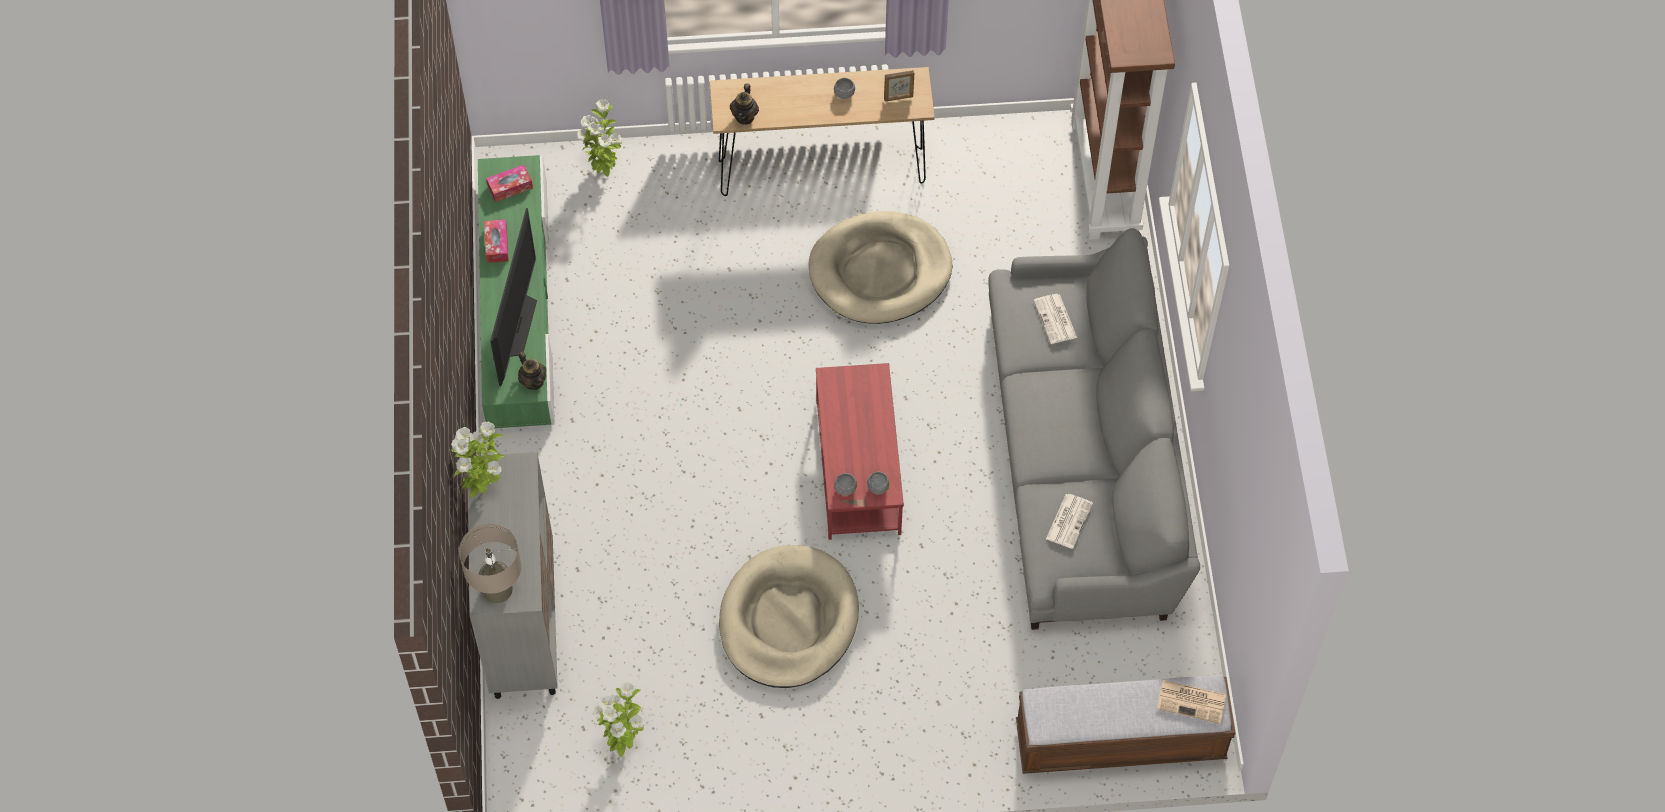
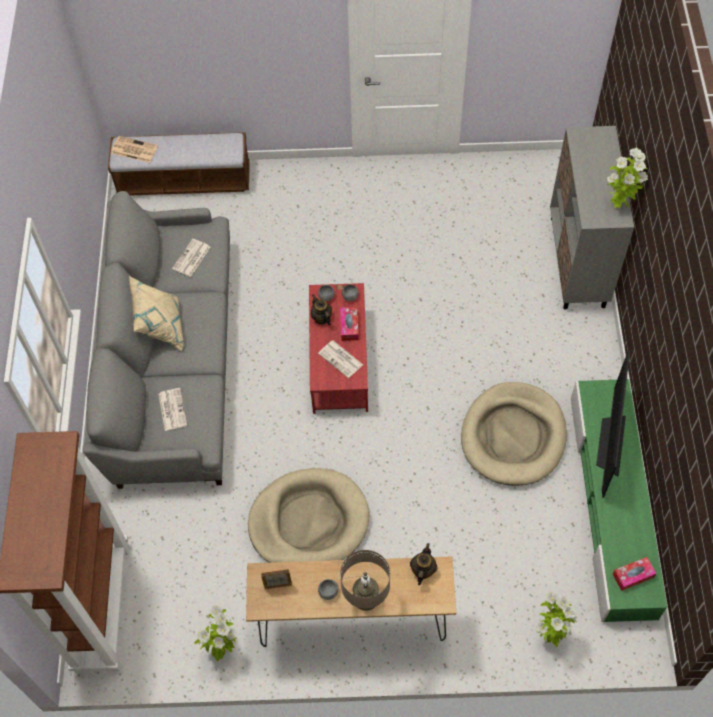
camera: 175 degrees left, 0 degrees up
(497, 245) = (636, 518): tissue box -> tissue box (349, 326)
(497, 589) = (598, 140): beige table lamp -> beige table lamp (366, 598)
(533, 381) = (590, 396): teapot -> teapot (321, 318)
(623, 743) = (503, 188): potted plant -> potted plant (222, 648)
(788, 620) = (394, 258): beige dog bed -> beige dog bed (513, 436)
(851, 403) = (341, 359): none -> newspaper
(1091, 422) = (161, 327): none -> beige pillow

